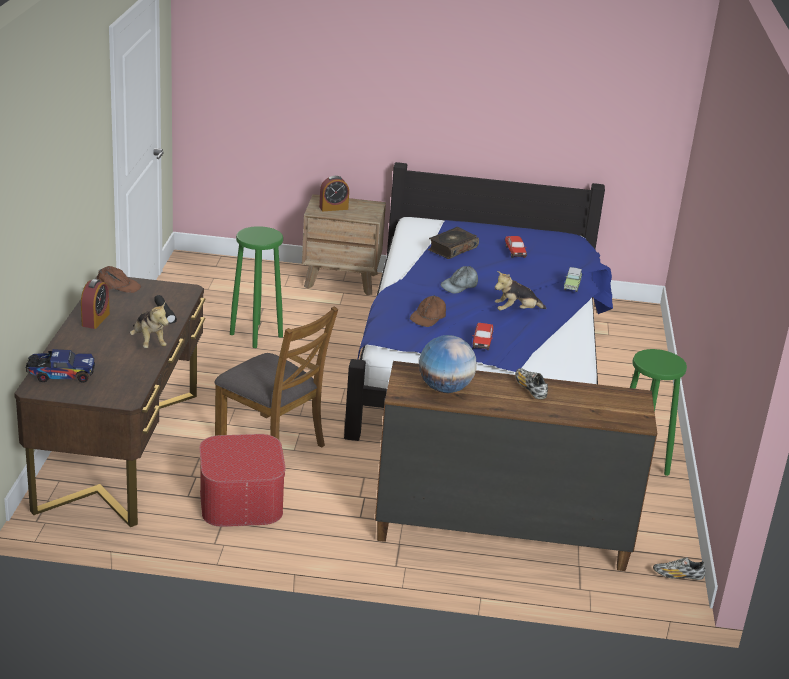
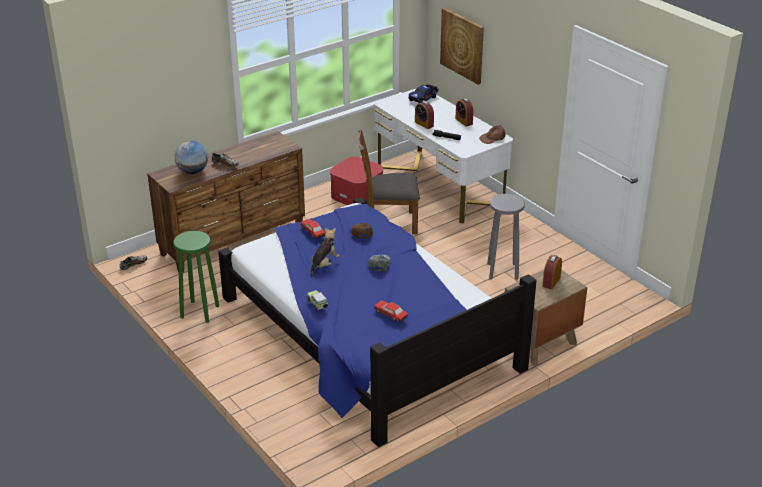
camera: 140 degrees right, 5 degrees up
(34, 233) = (462, 45): none -> picture
(120, 449) = (439, 185): brown desk -> white desk
(149, 342) = (424, 124): plush toy -> alarm clock
(257, 335) = (502, 271): green stool -> grey stool
(445, 388) = (261, 147): globe -> globe (193, 172)
(452, 249) = (430, 293): book -> none

